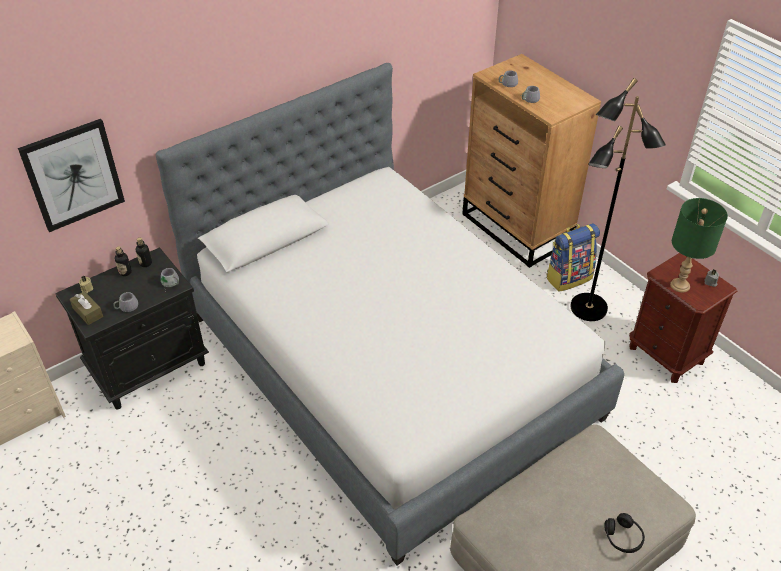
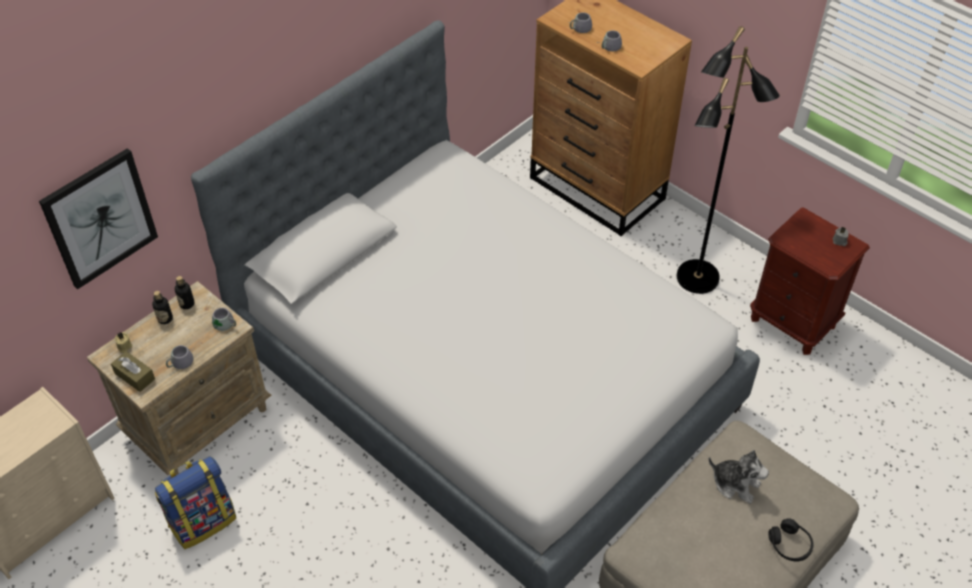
camera: 10 degrees left, 5 degrees up
(149, 366) = (199, 421): black nightstand -> beige nightstand
(568, 277) = (668, 243): backpack -> backpack (203, 521)
(582, 476) = (735, 484): none -> plush toy
(679, 285) = (807, 249): green table lamp -> none

